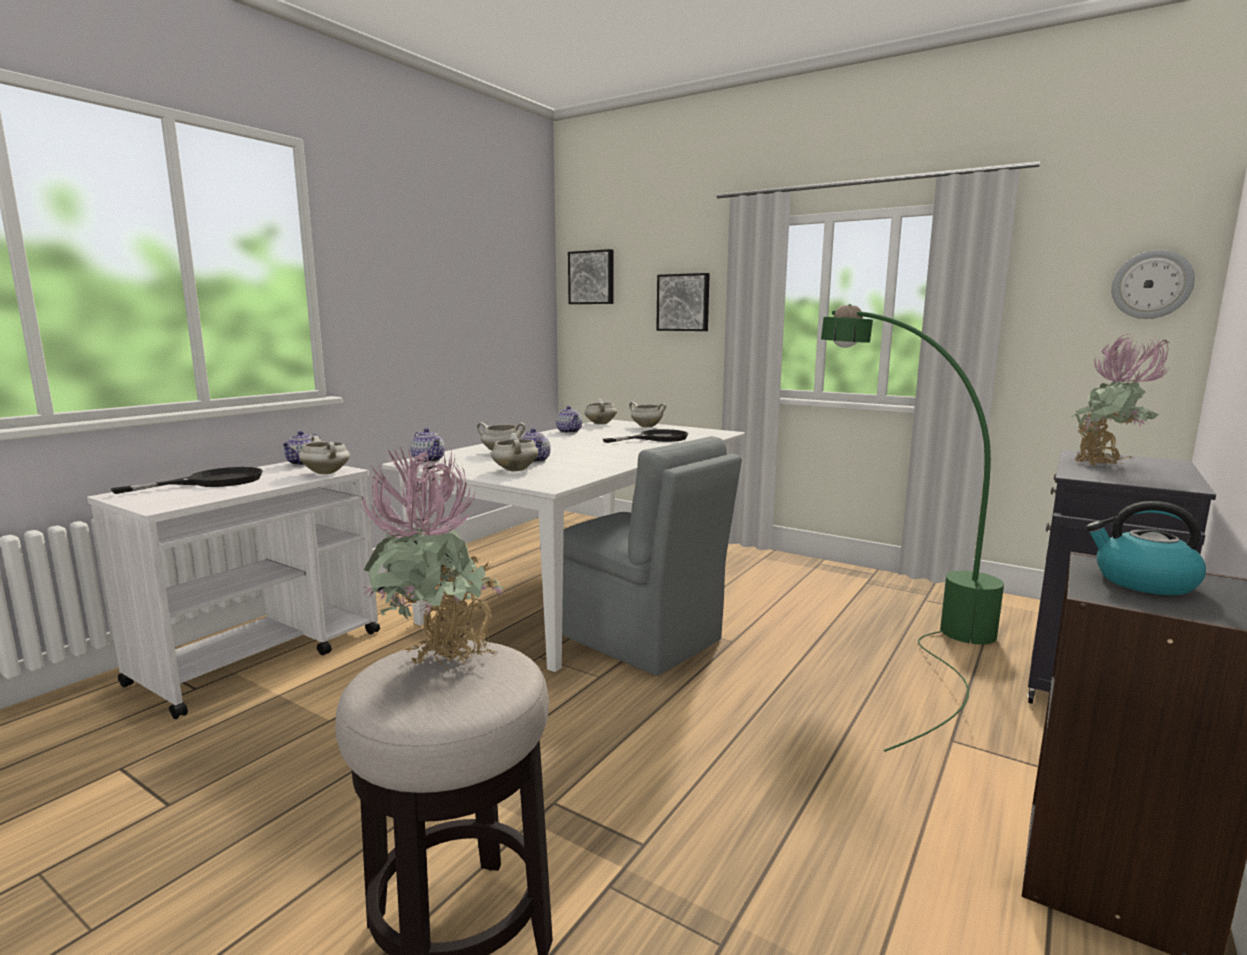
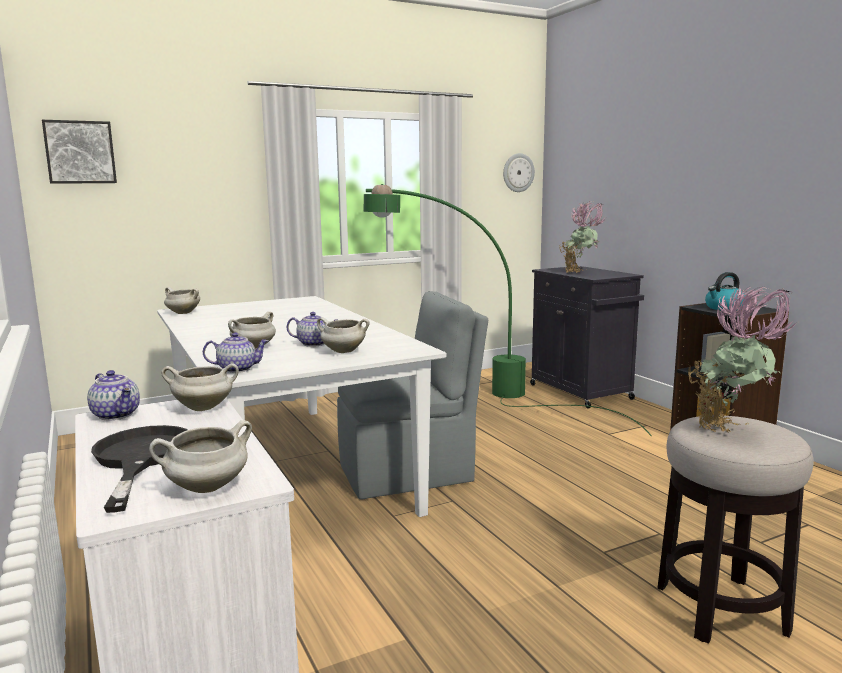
camera: 60 degrees left, 0 degrees up
(569, 432) = (200, 323): teapot -> none
(646, 427) = (233, 307): white cooking pot -> white cooking pot (206, 488)
(656, 438) = (294, 311): black frying pan -> none
(683, 302) = (209, 182): picture -> none

